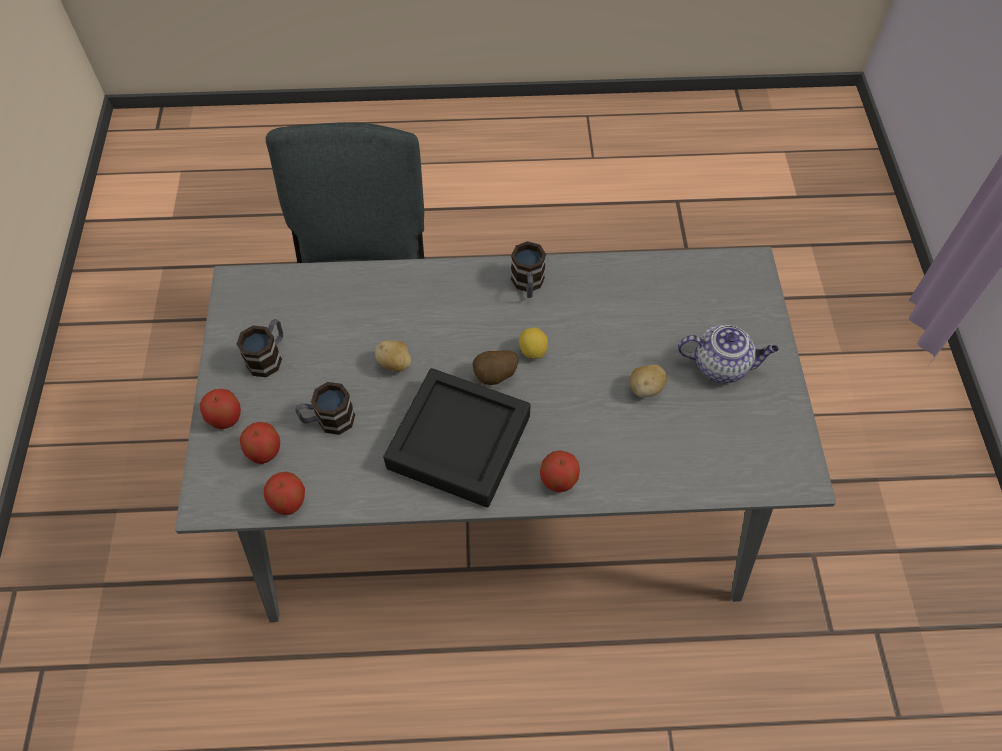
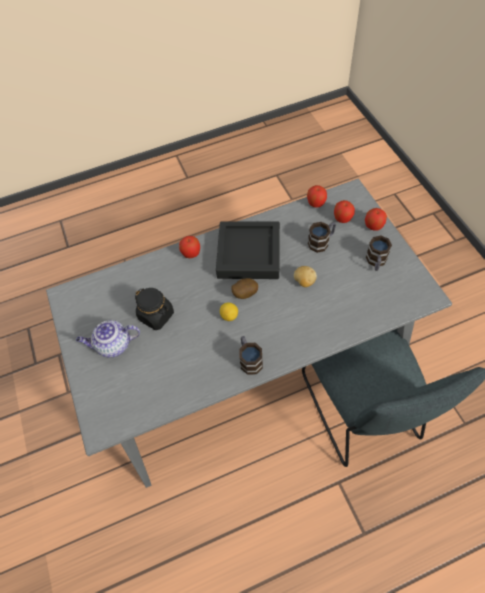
camera: 165 degrees right, 0 degrees up
(645, 388) = (156, 315): potato -> black jar

